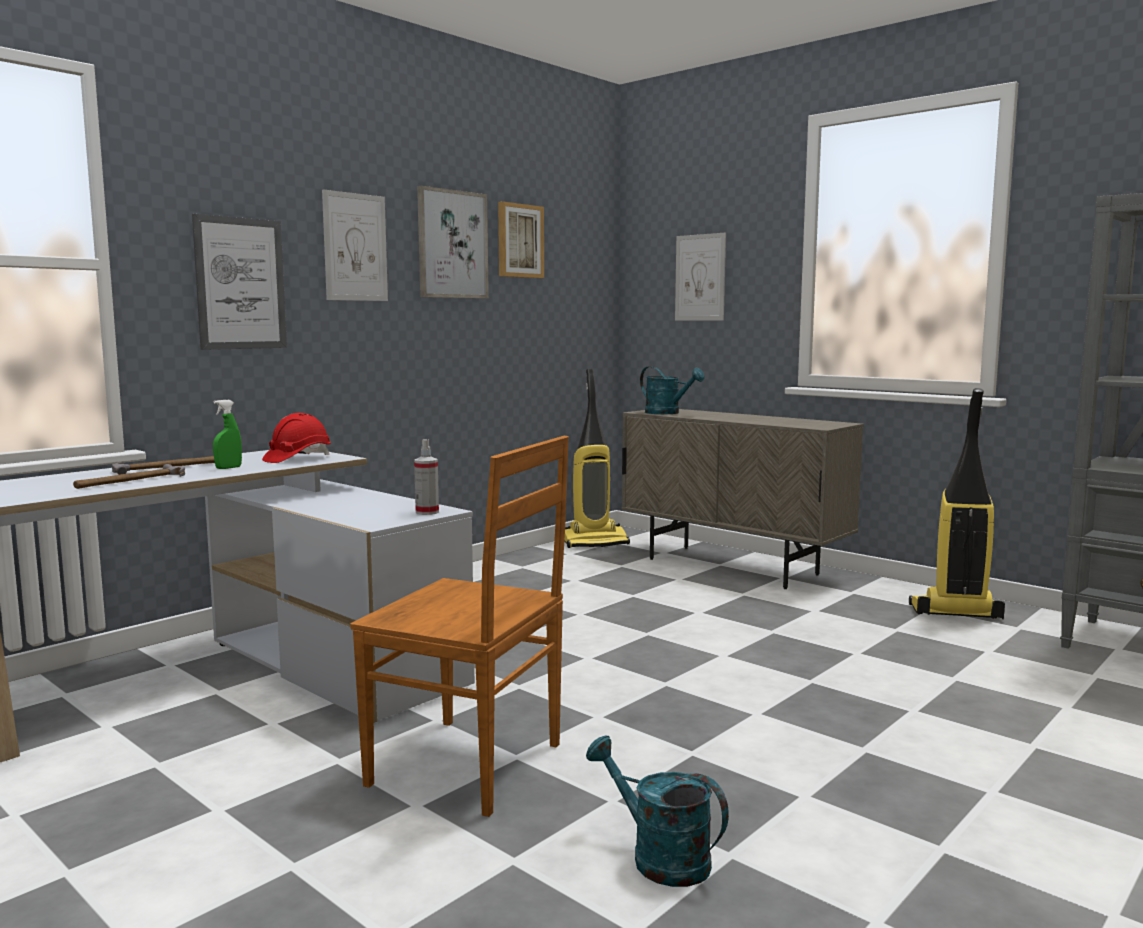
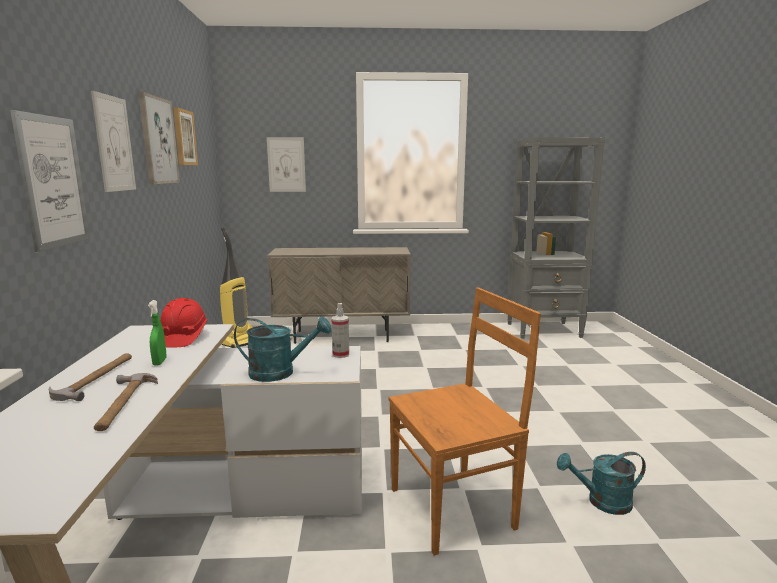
camera: 45 degrees left, 5 degrees up
(667, 413) = (295, 252): turquoise watering can -> turquoise watering can (280, 373)
(954, 613) = (466, 334): vacuum cleaner -> none

